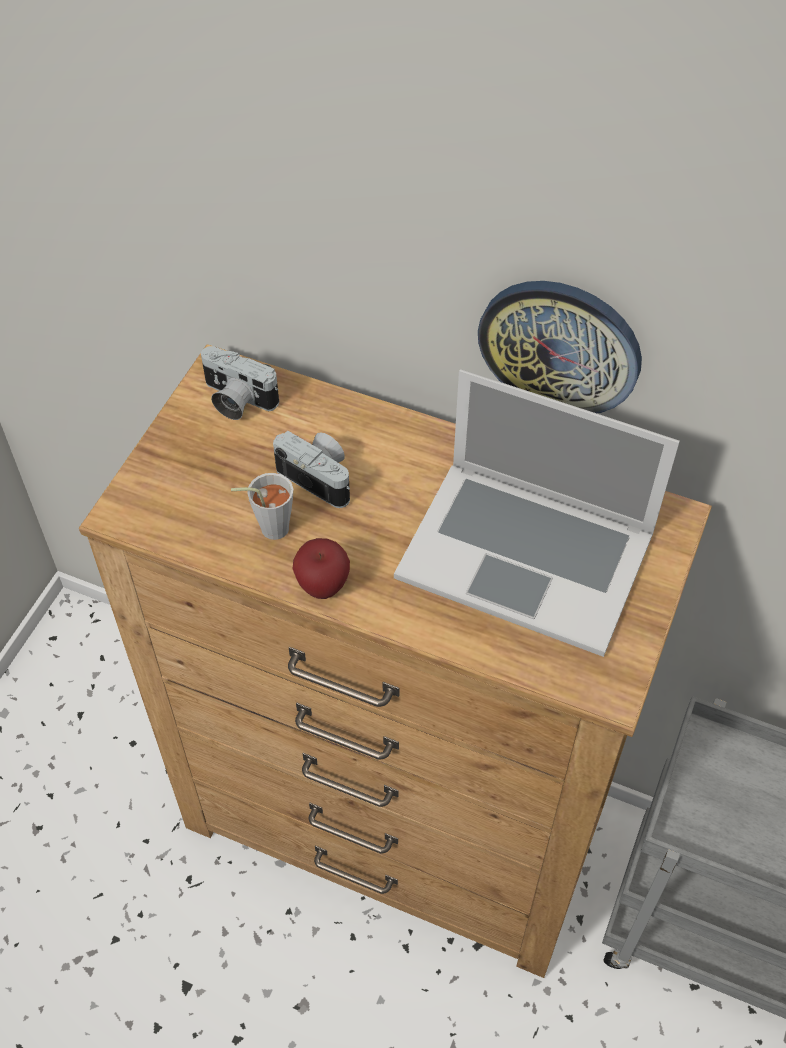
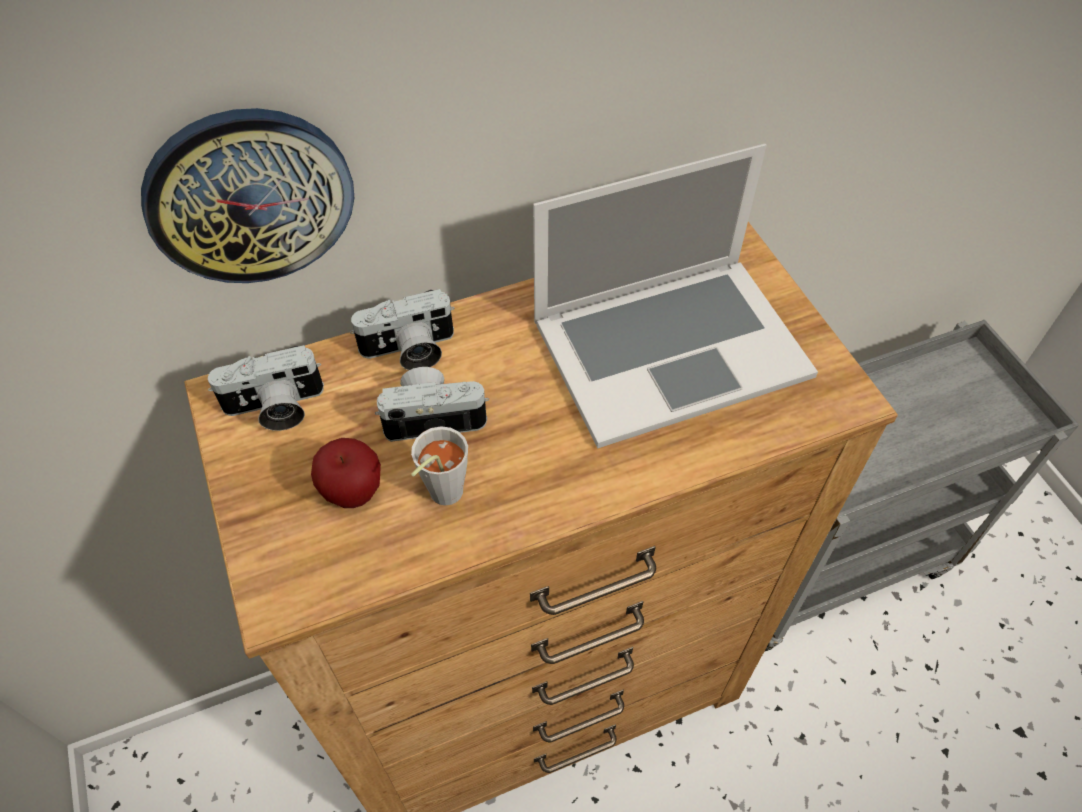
camera: 45 degrees left, 0 degrees up
(323, 586) = (548, 505): apple -> apple (353, 493)
(352, 424) = (409, 351): none -> camera
(560, 346) = (580, 137): wall clock -> wall clock (250, 197)

